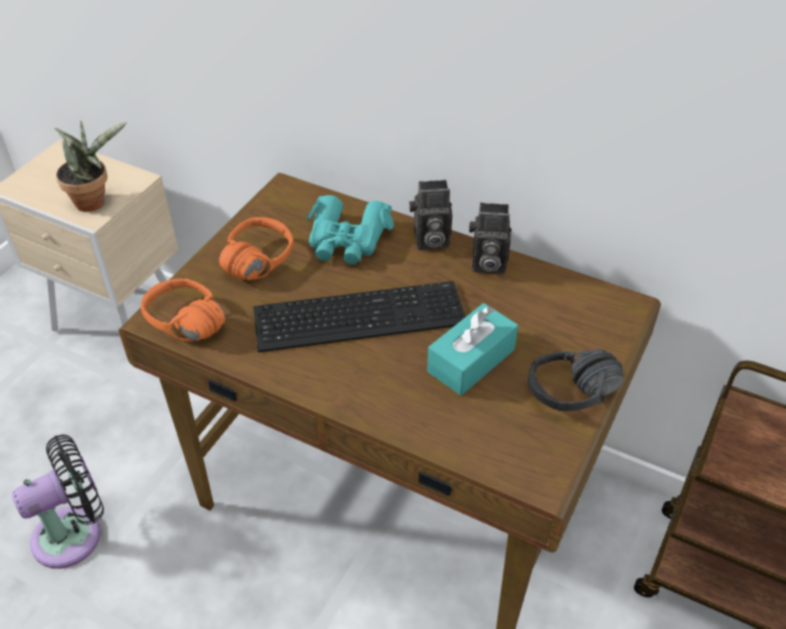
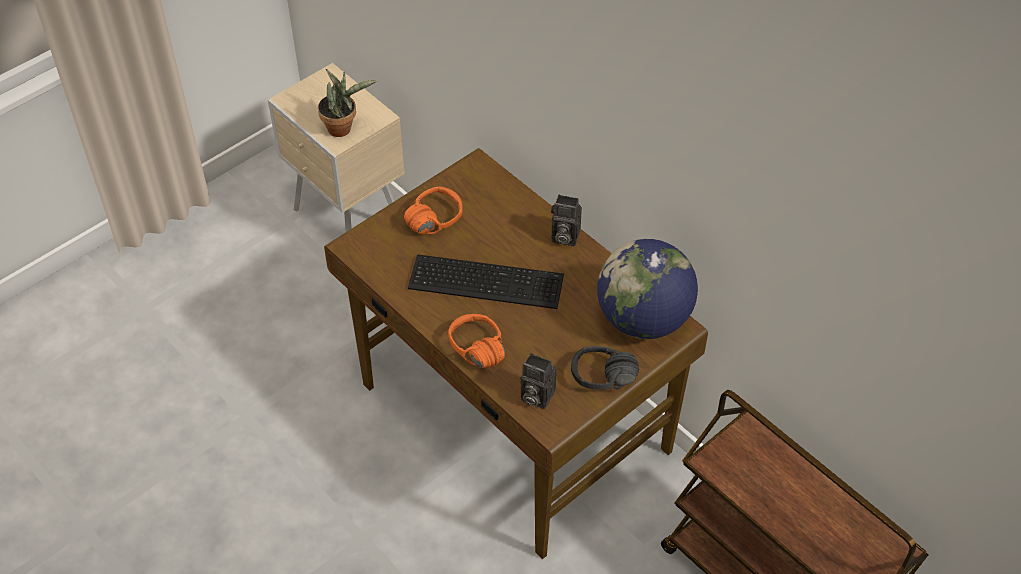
camera: 20 degrees right, 5 degrees up
(74, 533) = (268, 378): black fan -> none
(177, 330) = (361, 258): orange headphones -> orange headphones (469, 353)
(347, 240) = (504, 220): turquoise binoculars -> none
(471, 360) = (547, 335): turquoise tissue box -> none
(486, 264) = (595, 266): camera -> camera (535, 396)
(579, 308) = (643, 319): none -> globe

